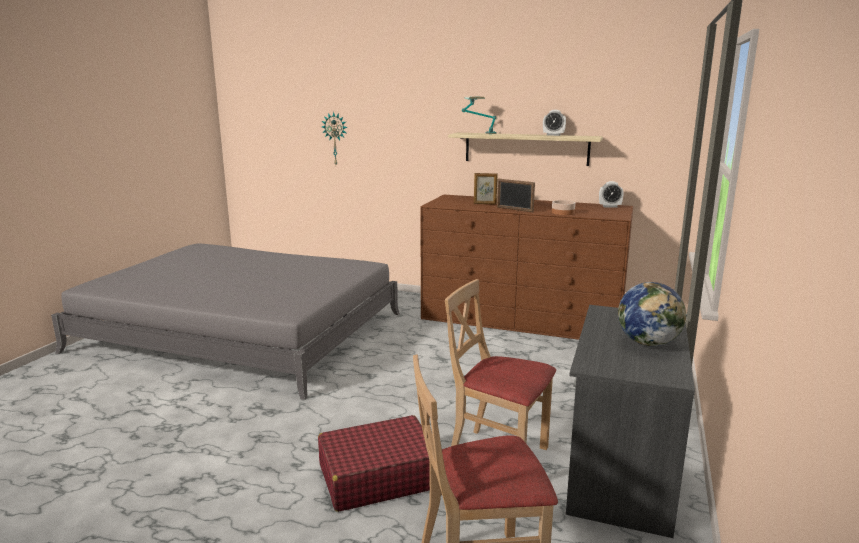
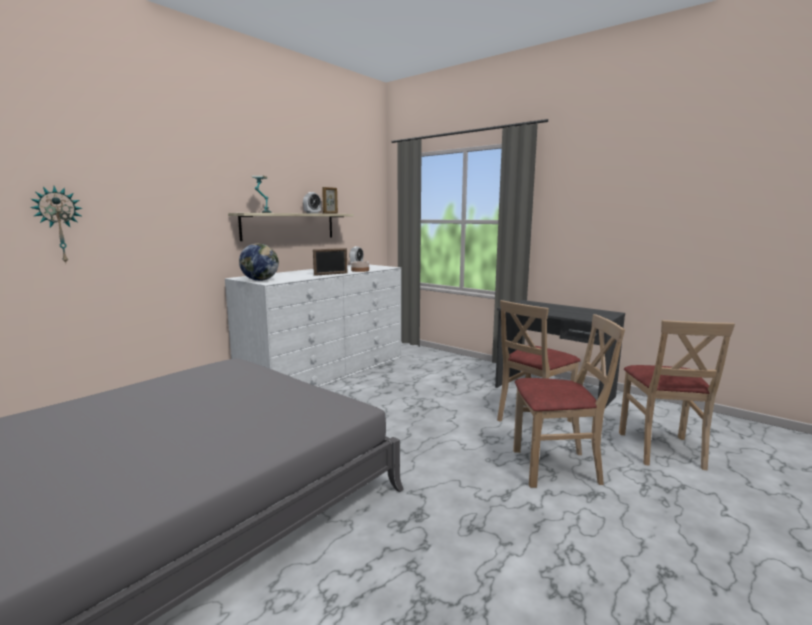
camera: 70 degrees left, 5 degrees down
(377, 476) = (555, 467): red suitcase -> beige chair
(485, 204) = (294, 275): picture frame -> picture frame (330, 213)
(521, 318) = (325, 370): brown dresser -> white dresser
(648, 343) = (565, 309): globe -> globe (260, 280)

